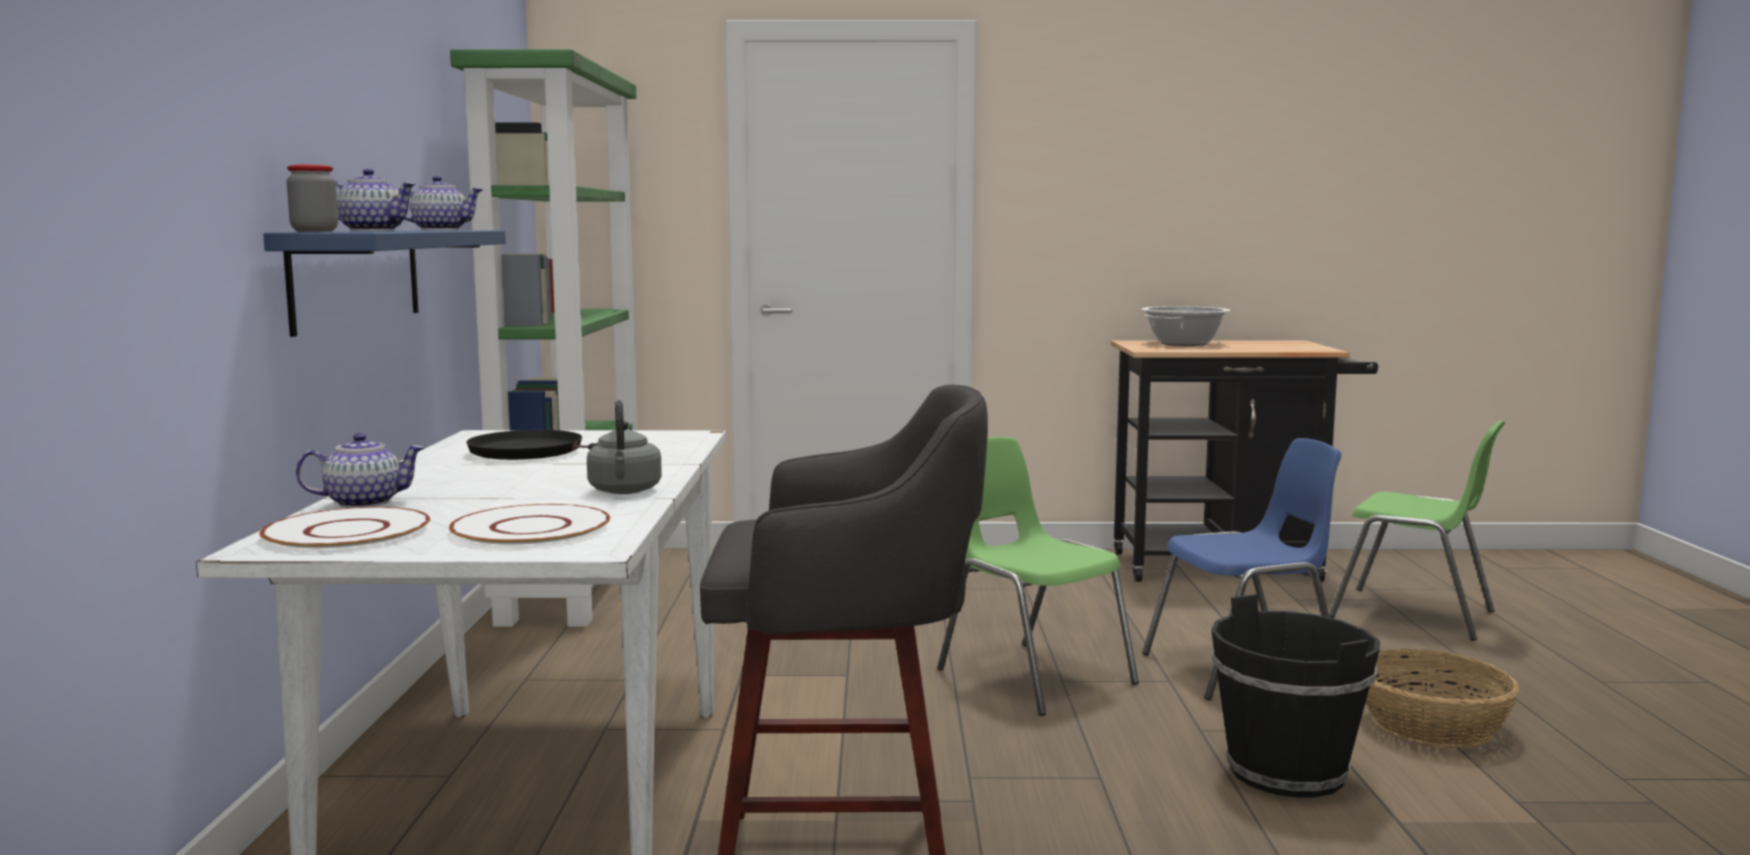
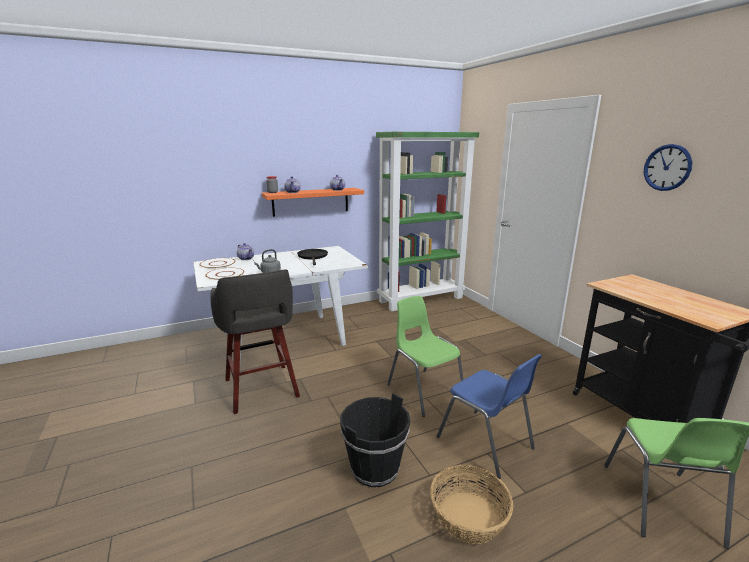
camera: 65 degrees right, 10 degrees up
(357, 277) = (311, 201): blue shelf -> orange shelf
(1033, 676) = (424, 390): green chair -> green chair turned 60 degrees counterclockwise
(1127, 149) = (667, 167): none -> wall clock
(1184, 343) = (652, 288): cooking pot -> none

